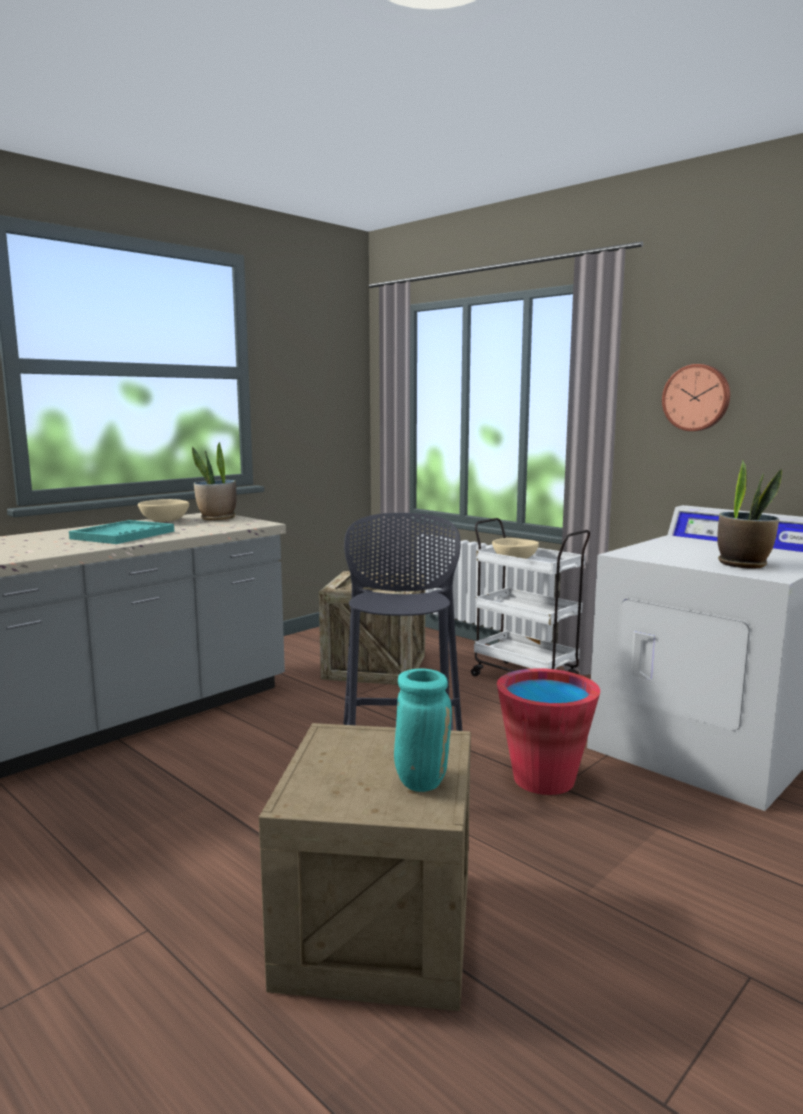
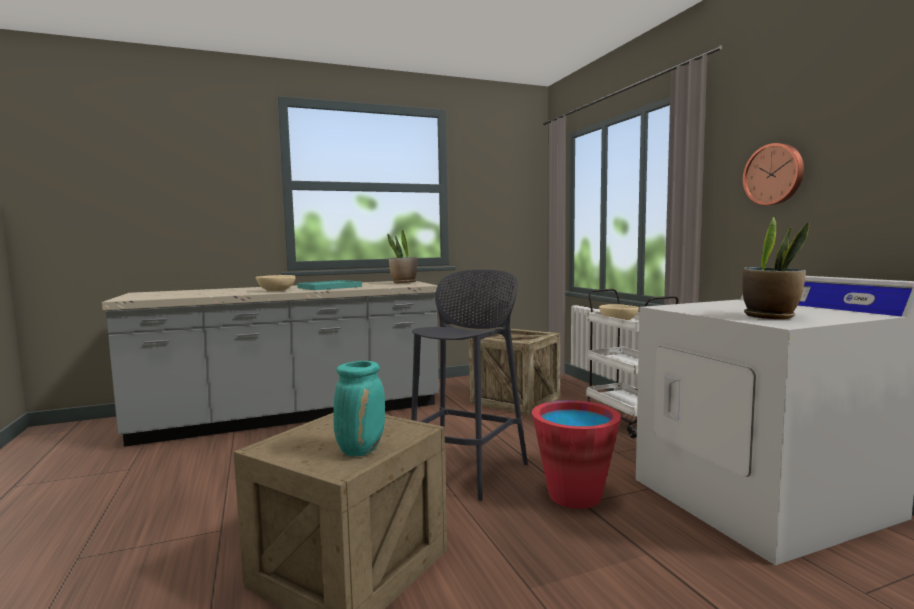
camera: 25 degrees right, 5 degrees down
(165, 521) = (370, 283): beige bowl -> beige bowl (277, 290)

